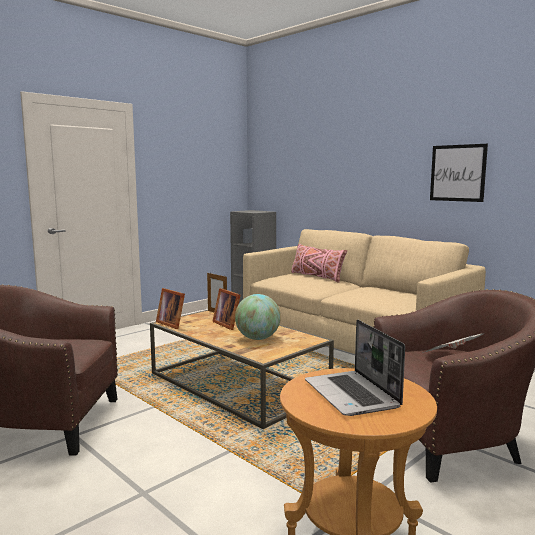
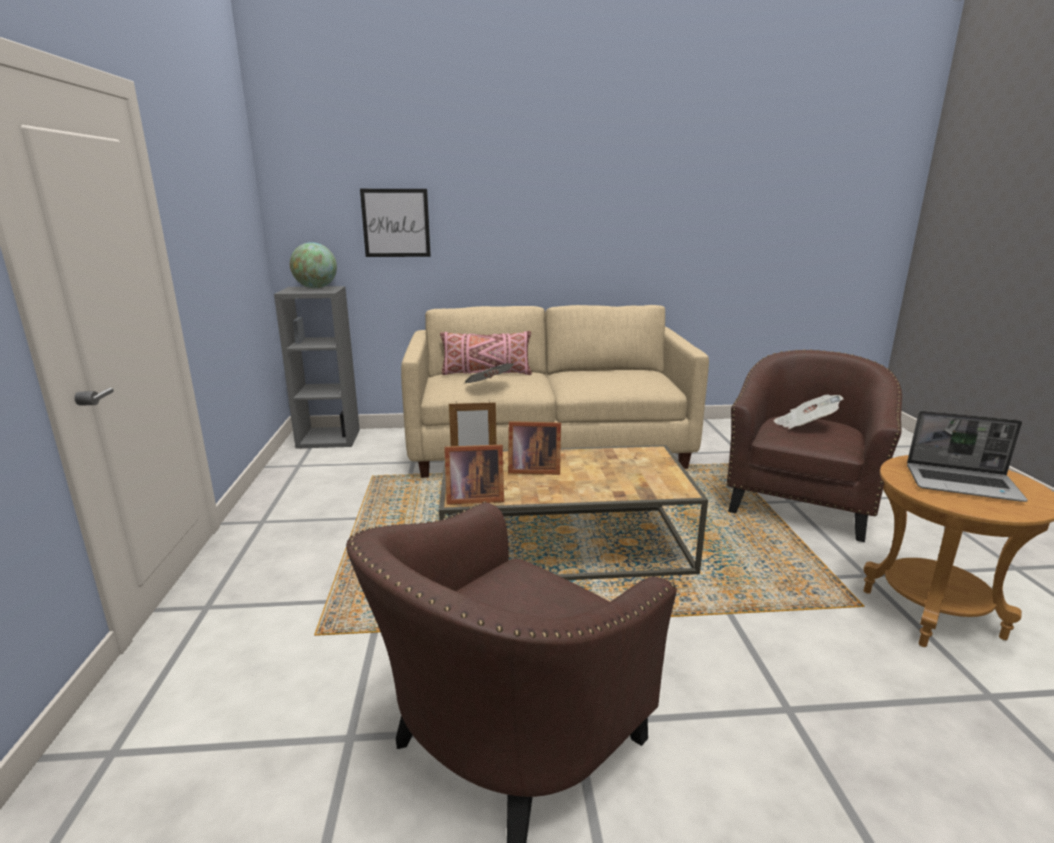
camera: 50 degrees left, 10 degrees up
(257, 338) = (612, 473): globe -> globe (316, 288)
(292, 281) = (488, 387): none -> newspaper
(457, 173) = (631, 224): picture -> picture (396, 223)

